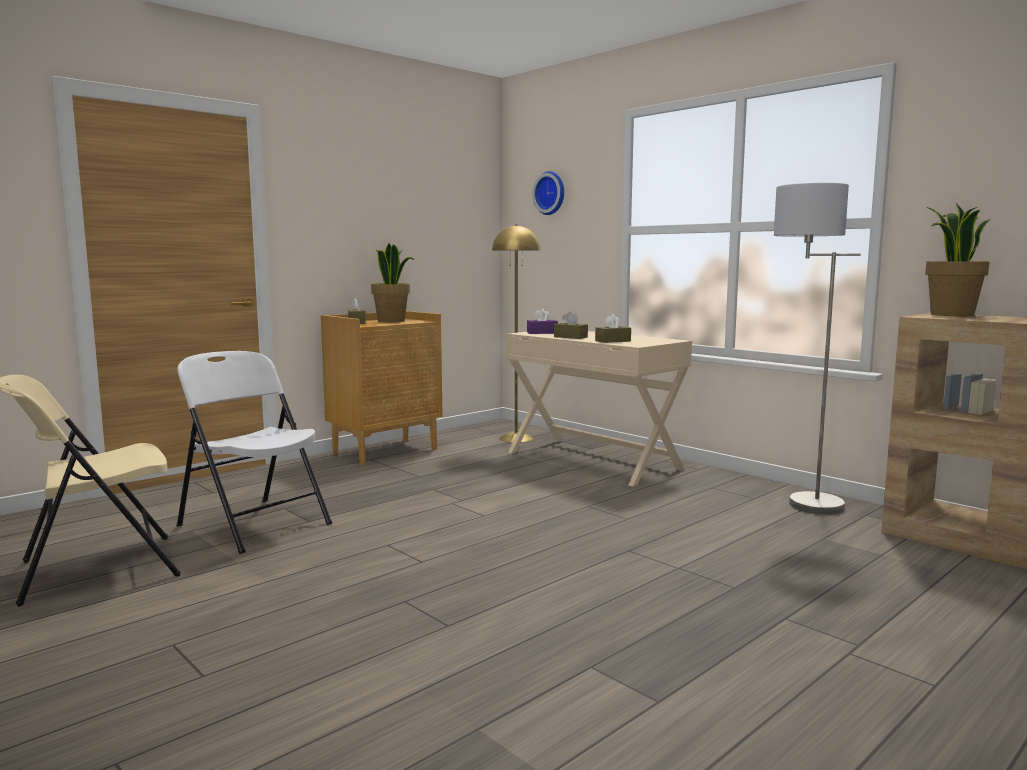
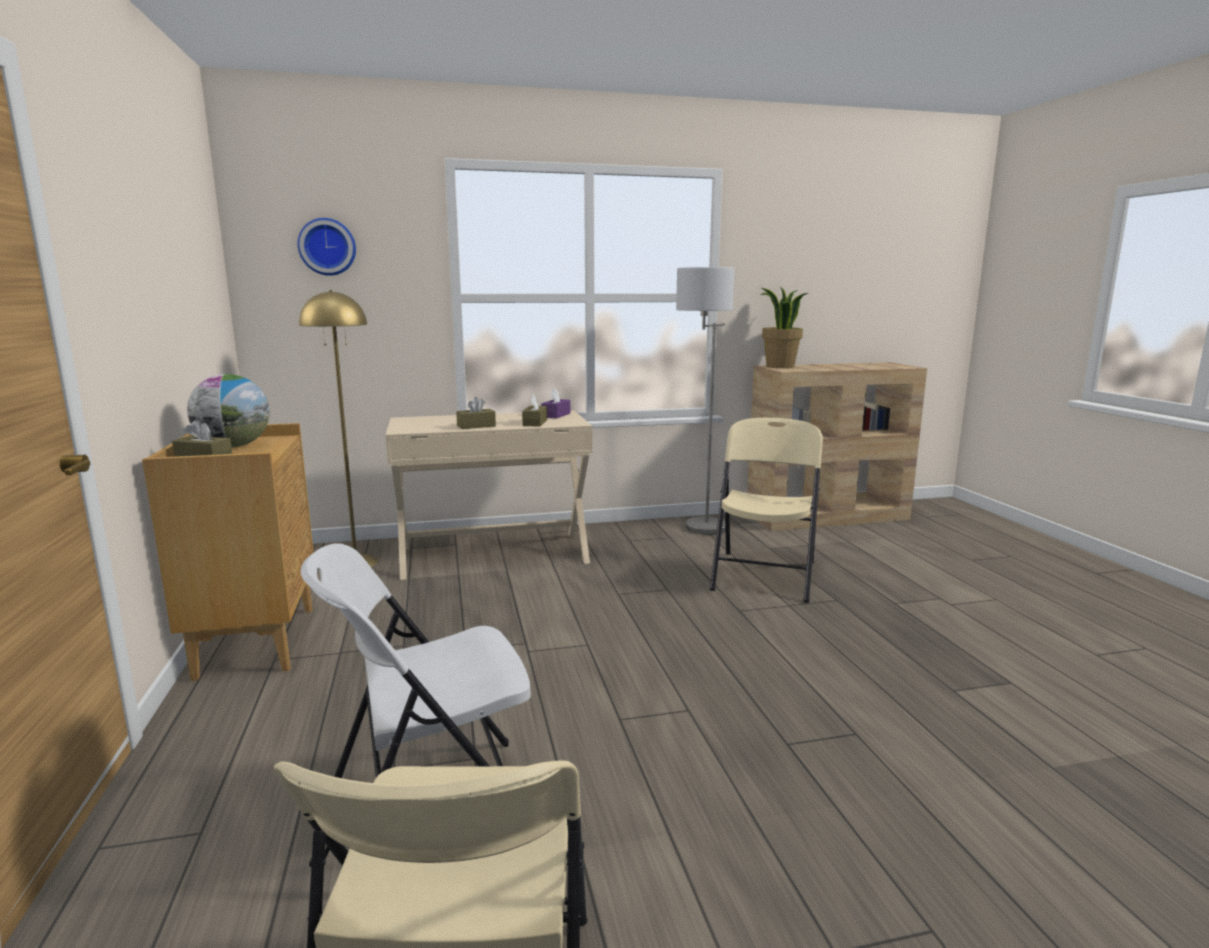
camera: 60 degrees left, 5 degrees up
(392, 321) = (234, 446): potted plant -> globe
(542, 333) = (417, 426): purple tissue box -> purple tissue box (556, 415)
(734, 548) = (764, 576): none -> beige chair

